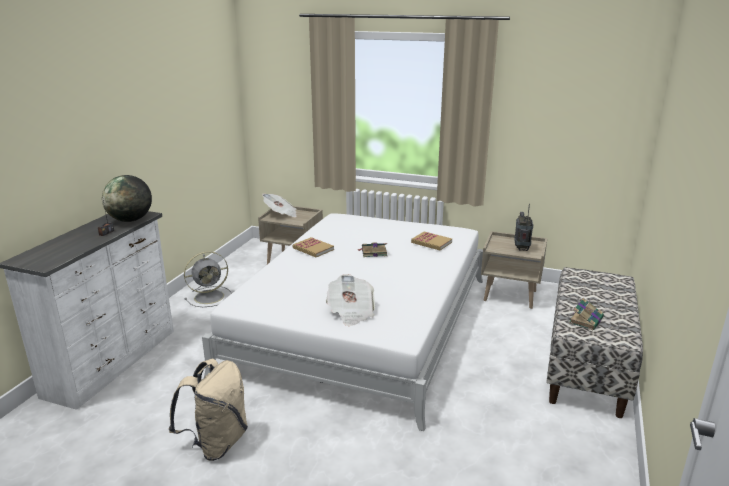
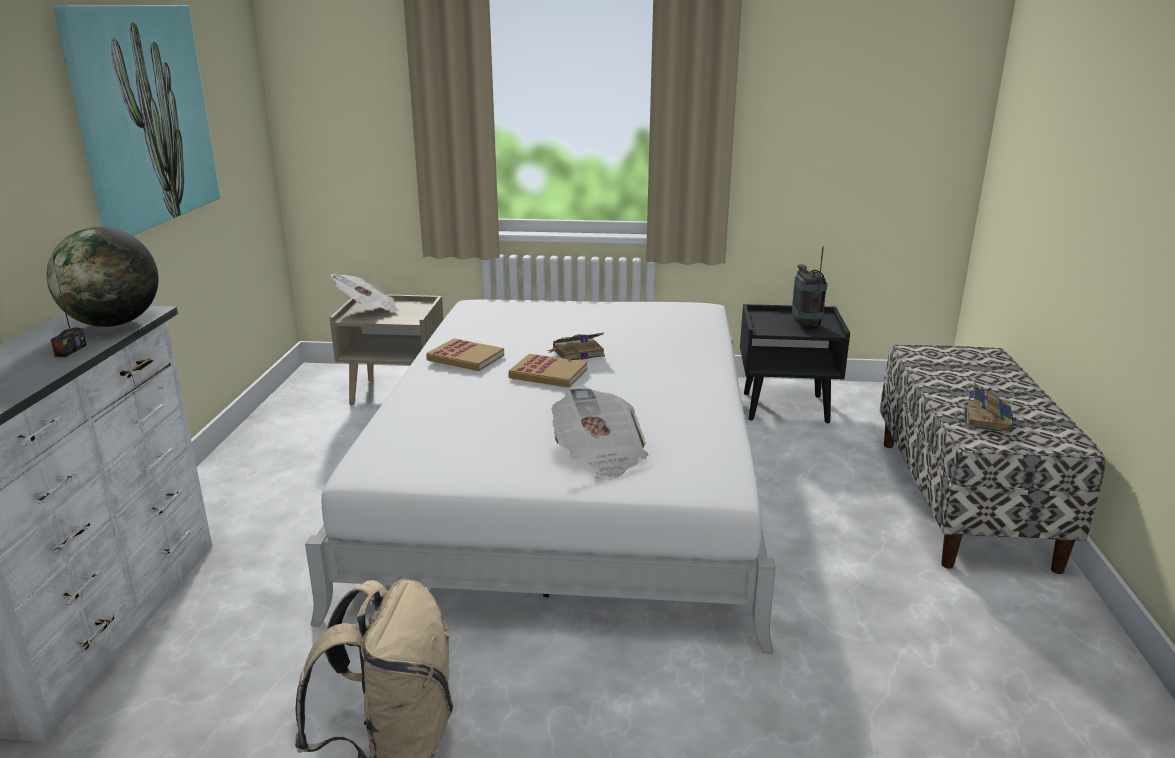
camera: 15 degrees left, 0 degrees up
(164, 113) = (141, 116): none -> picture
(210, 296) = (263, 472): grey fan -> none
(431, 242) = (666, 328): book -> book (548, 374)
(510, 295) = (786, 407): beige nightstand -> black nightstand

